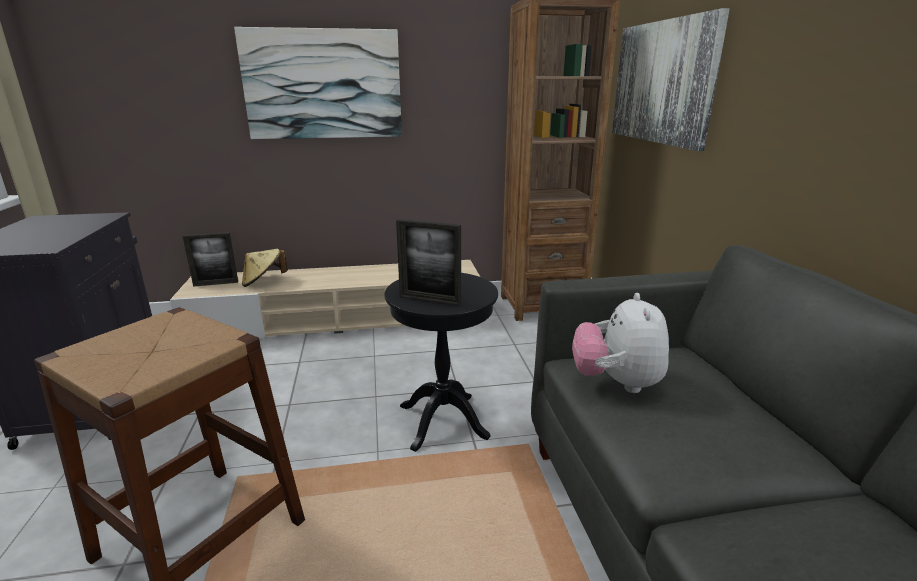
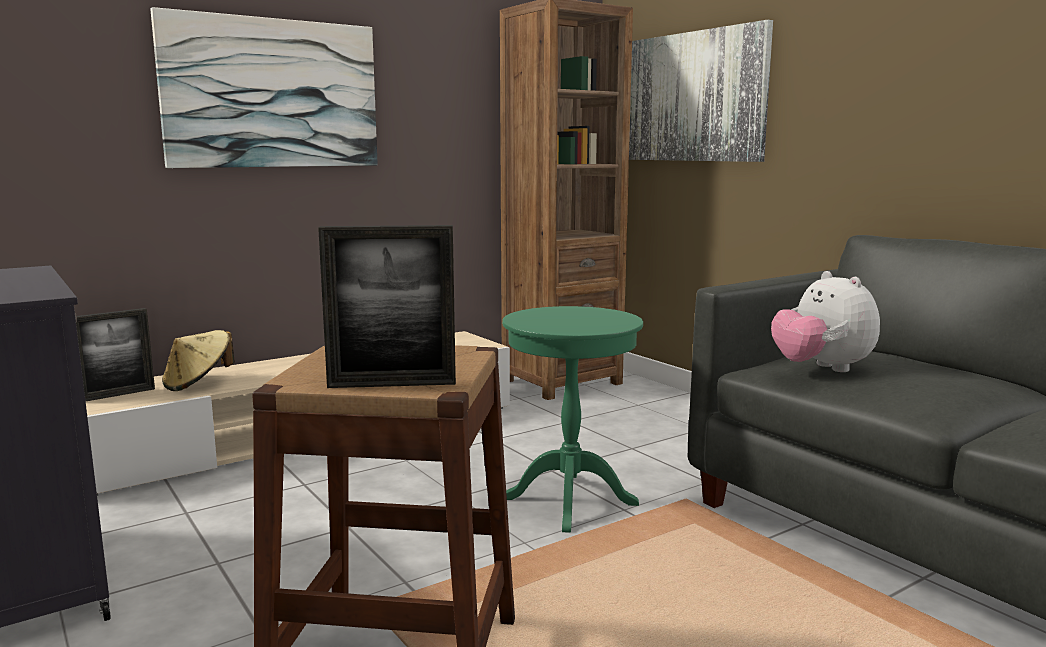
camera: 25 degrees left, 10 degrees down
(430, 300) = (576, 325): picture frame -> picture frame (392, 384)
(443, 421) = (570, 501): black side table -> green side table

